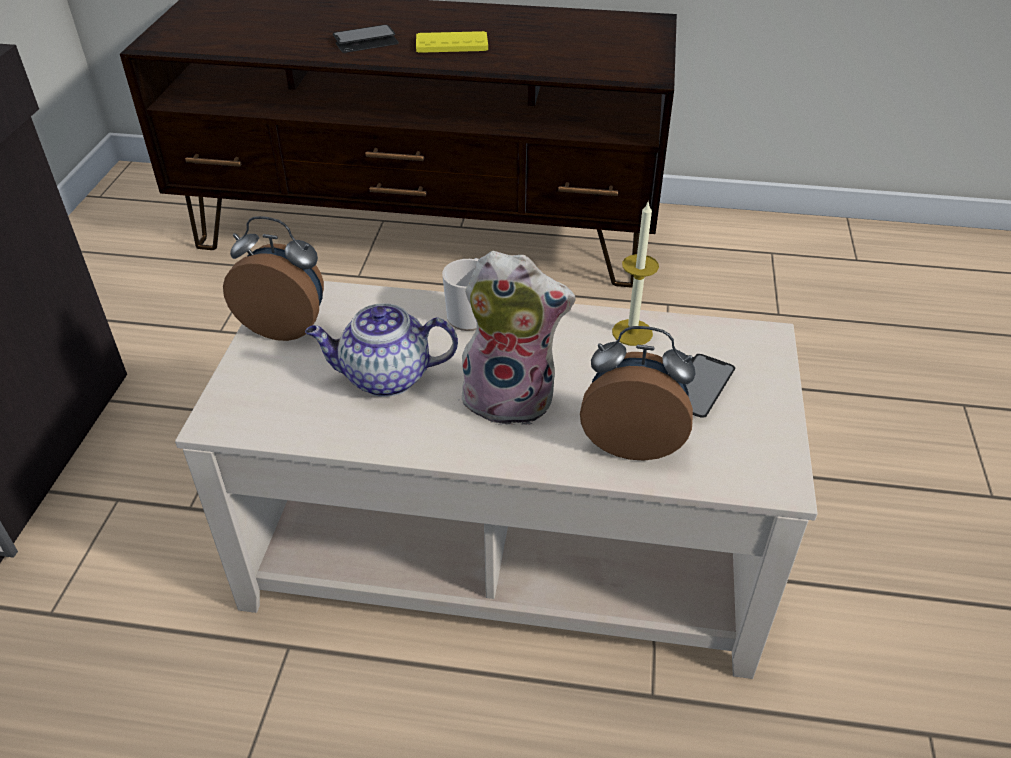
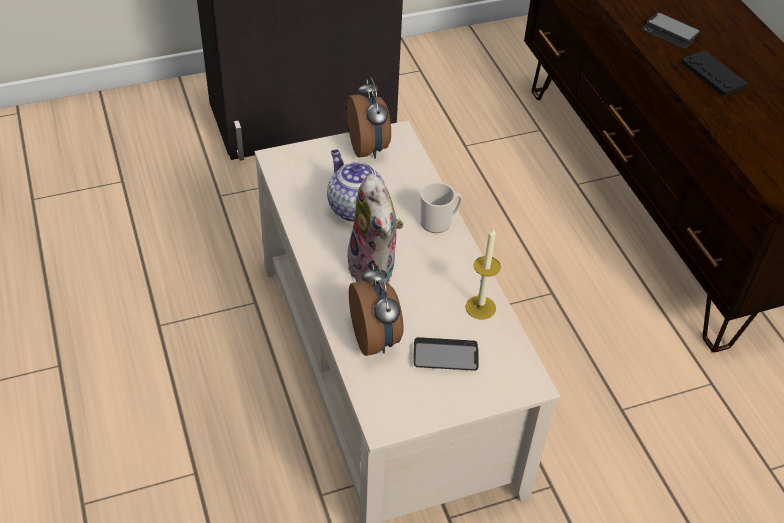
camera: 60 degrees right, 5 degrees up
(452, 44) = (713, 74): yellow game controller -> black game controller

